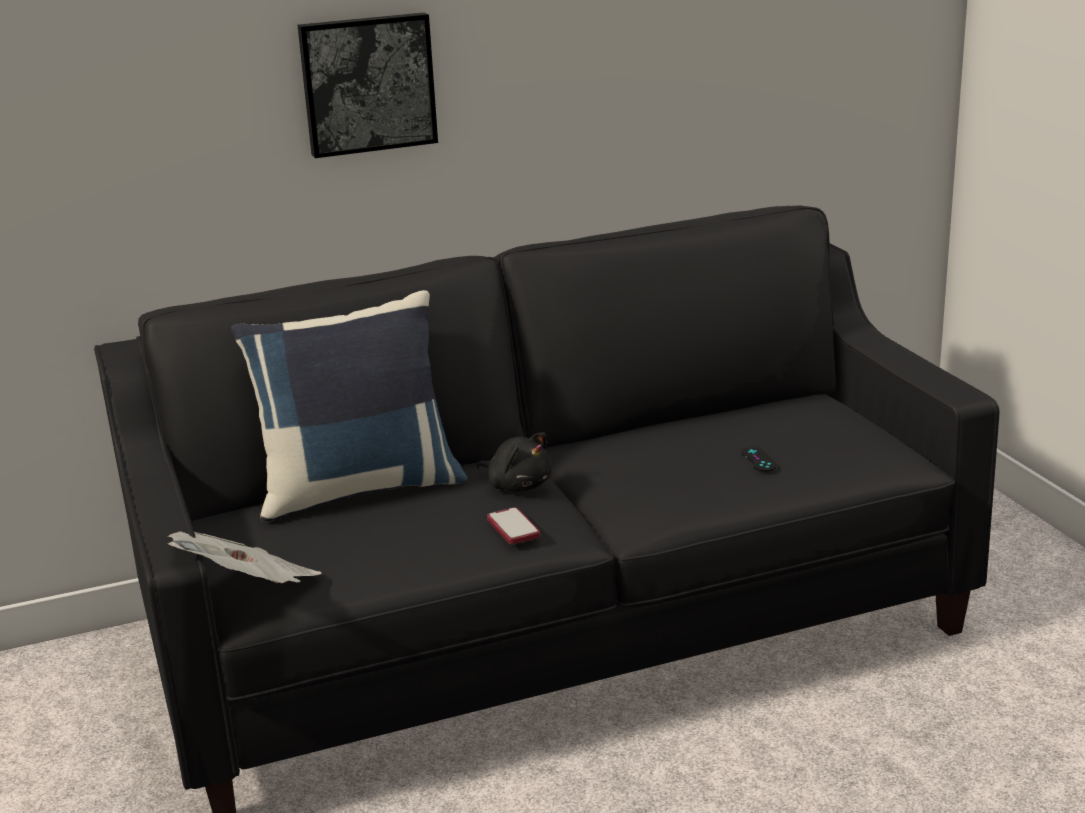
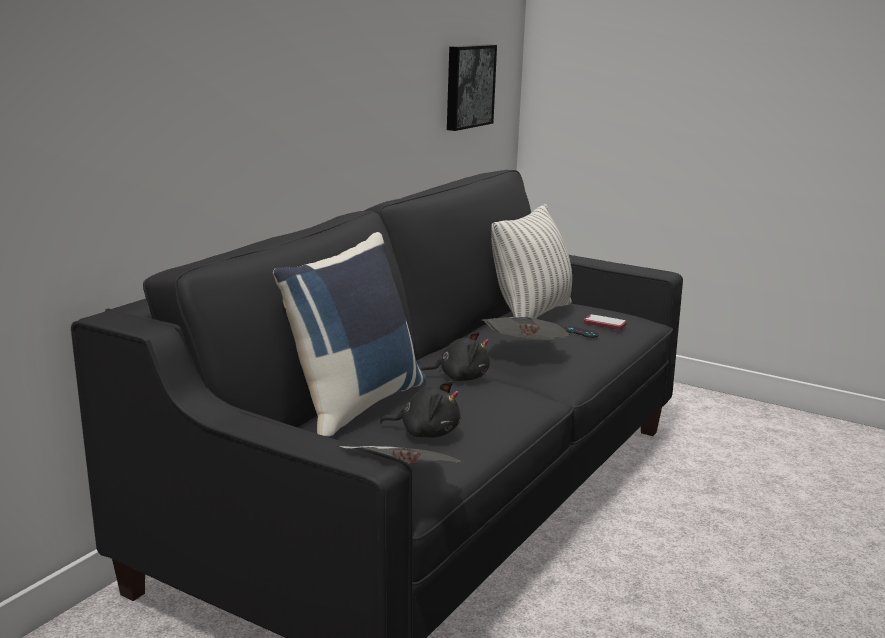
camera: 40 degrees left, 5 degrees down
(362, 541) = (426, 433): none -> black plush toy
(367, 84) = (257, 75): picture -> picture (468, 86)
(513, 528) = (509, 400): phone -> phone (605, 323)
(639, 471) = (526, 352): none -> newspaper
(748, 419) = (532, 314): none -> pillow

